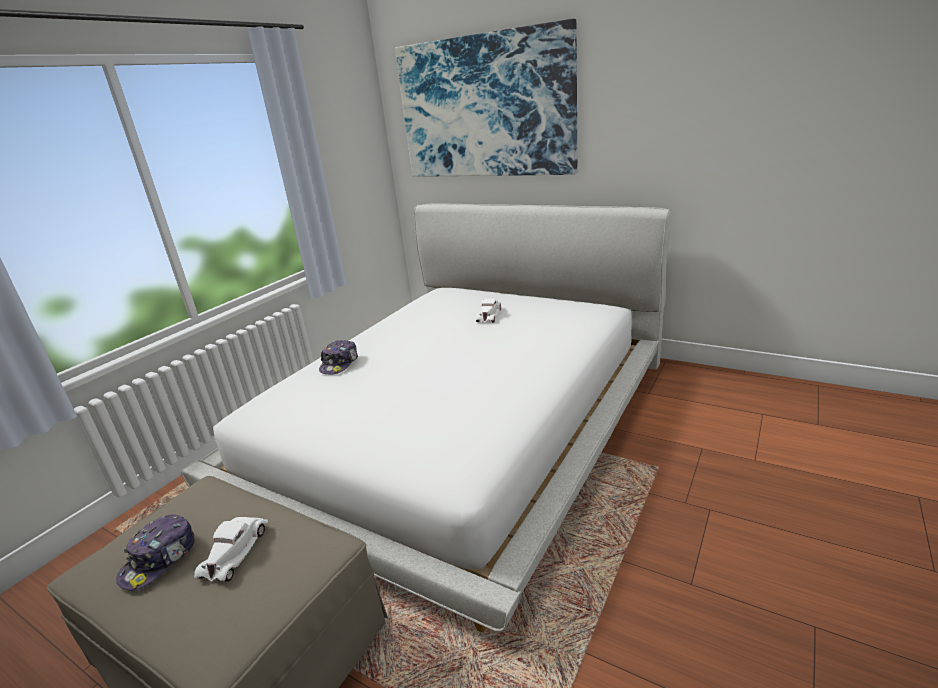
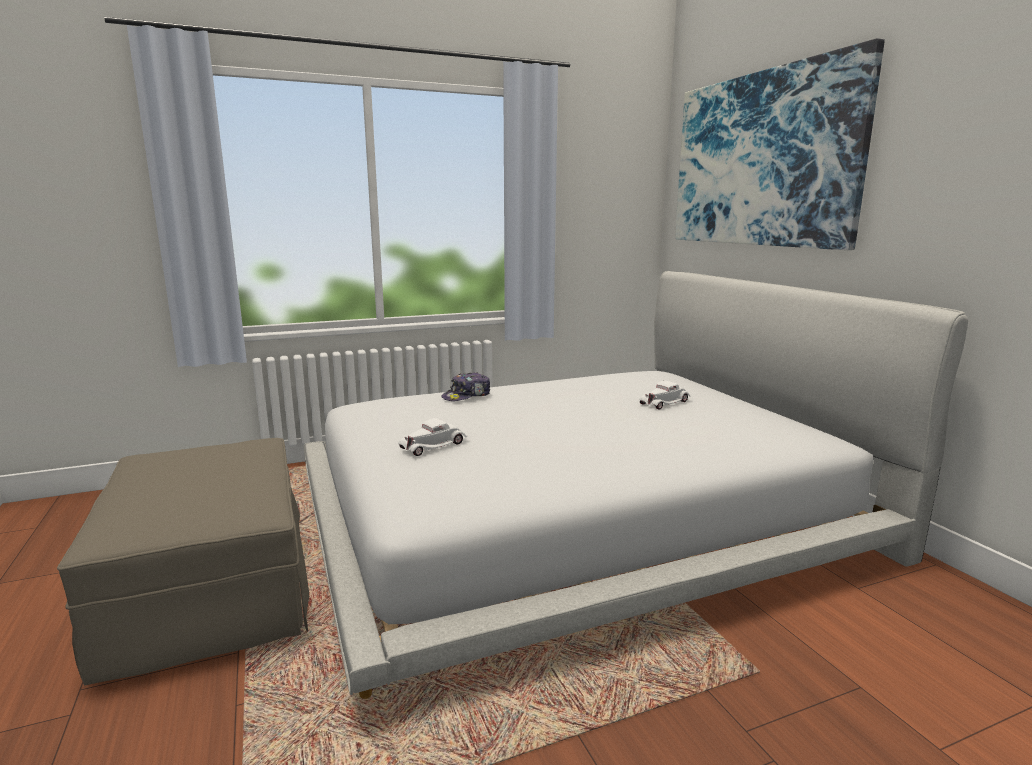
camera: 35 degrees right, 10 degrees down
(160, 559) = (173, 467): cap -> none
(235, 551) = (209, 483): white toy car -> white toy car (434, 445)

